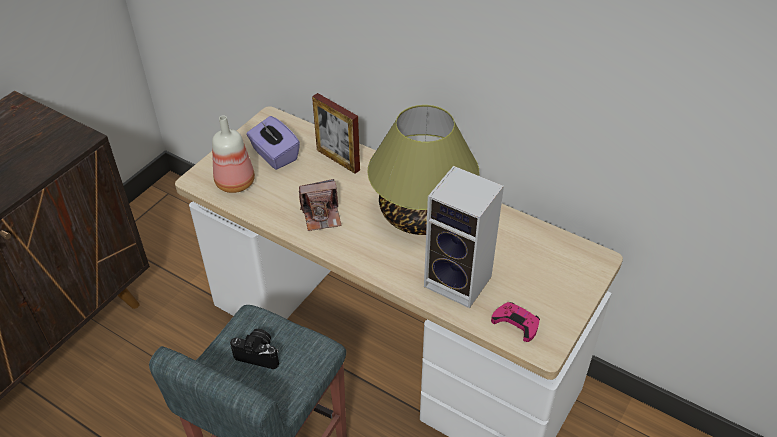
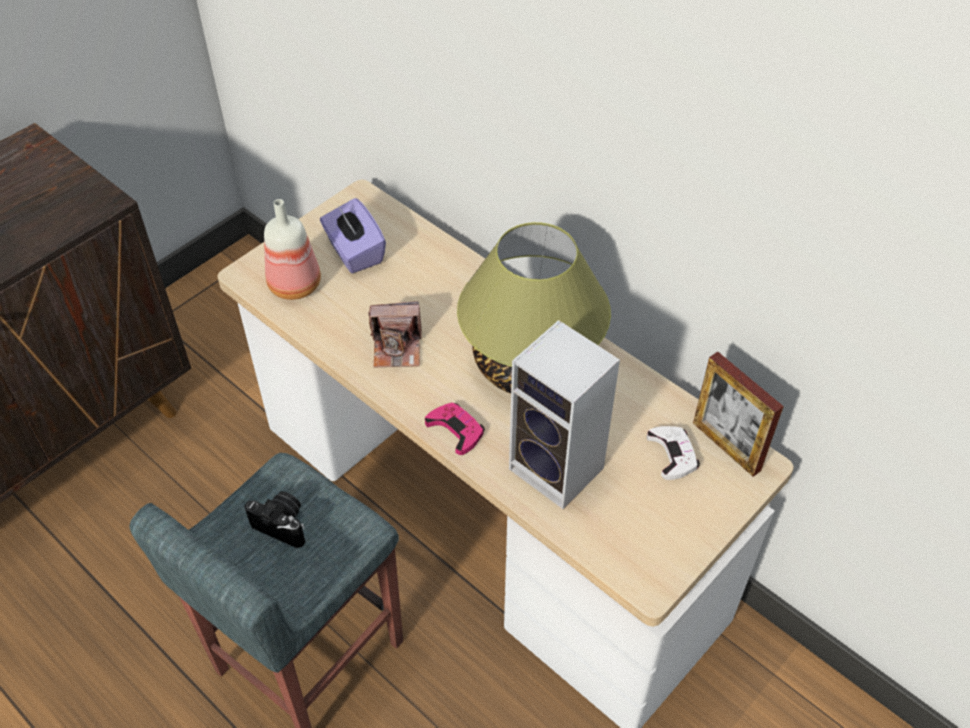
camera: 10 degrees right, 5 degrees up
(338, 160) = (437, 270): picture frame -> picture frame (726, 446)
(516, 323) = (621, 540): pink game controller -> pink game controller (456, 430)
(537, 260) = (672, 454): none -> white game controller

